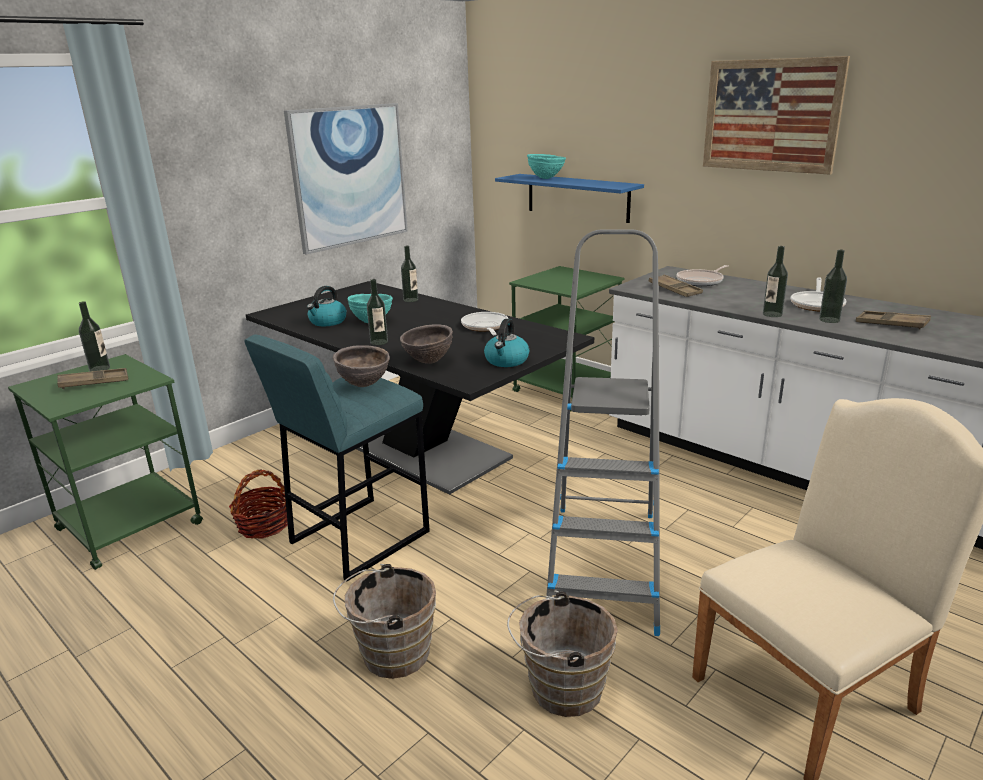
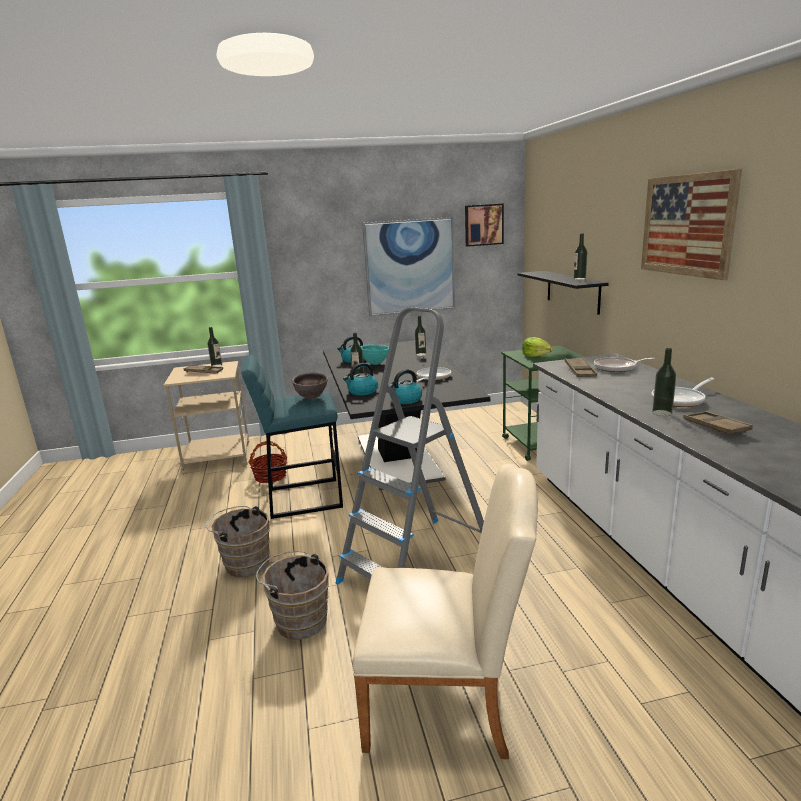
camera: 35 degrees right, 5 degrees down
(131, 524) = (219, 458): green cart -> beige cart
(428, 362) = (362, 392): brown bowl -> kettle
(429, 114) = (483, 225): none -> picture
(546, 178) = (549, 275): turquoise bowl -> none
(557, 281) = (536, 355): none -> lettuce
(577, 197) = (572, 291): blue shelf -> black shelf
(772, 314) = (620, 400): bottle -> bottle (579, 278)

